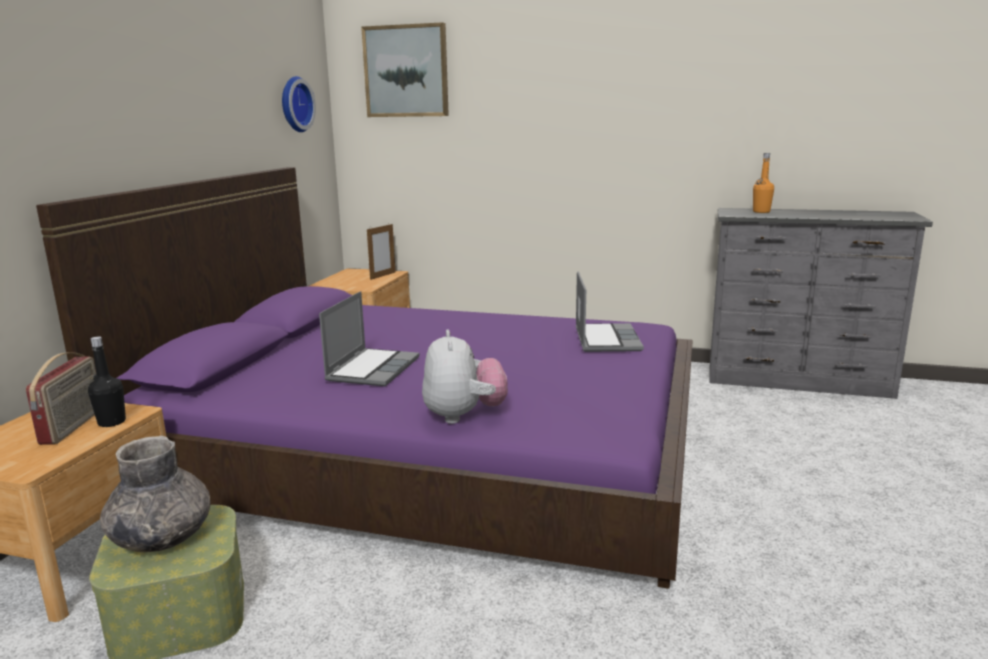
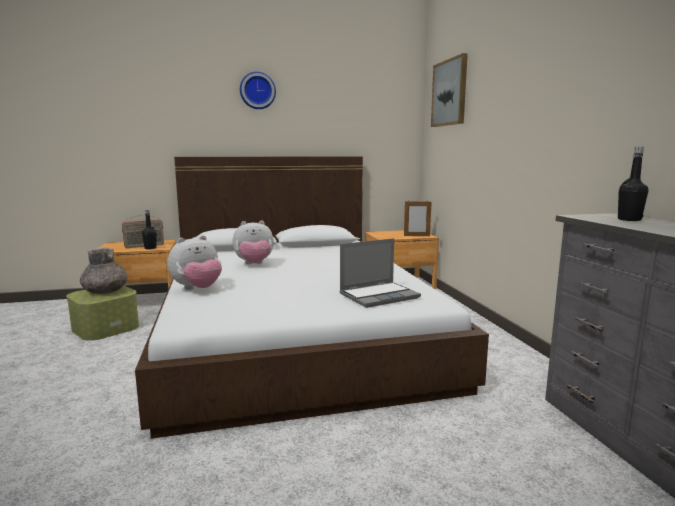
camera: 60 degrees right, 5 degrees down
(294, 104) = (378, 119): wall clock -> wall clock (257, 91)
(372, 369) = (254, 264): laptop -> plush toy
(430, 443) = (293, 329): purple bed -> white bed
(761, 212) = (629, 219): orange bottle -> black bottle

